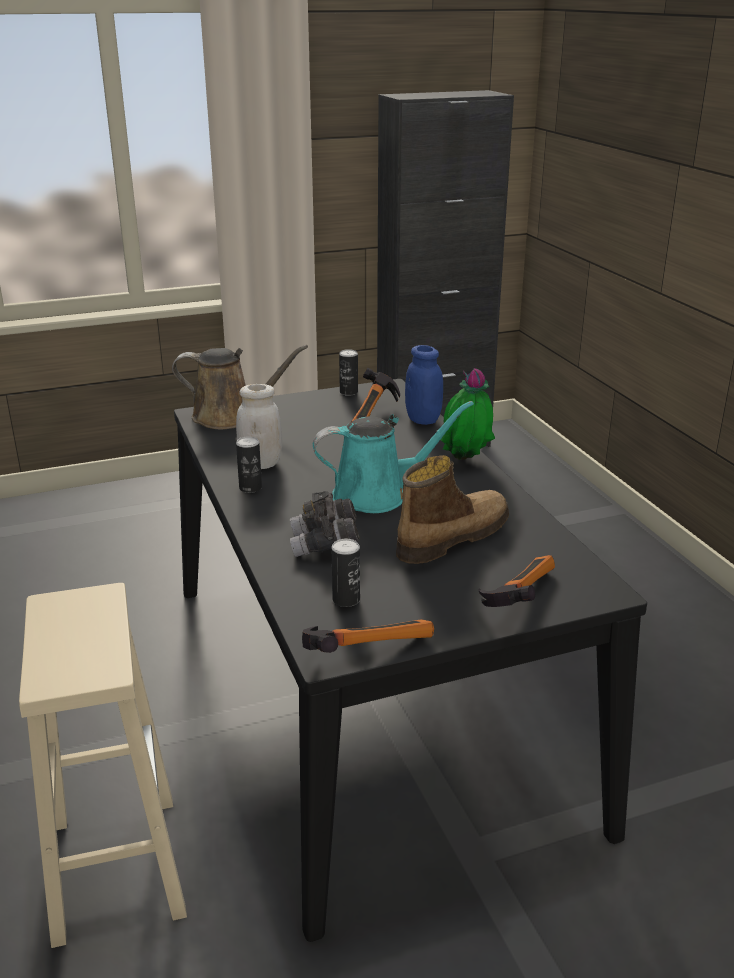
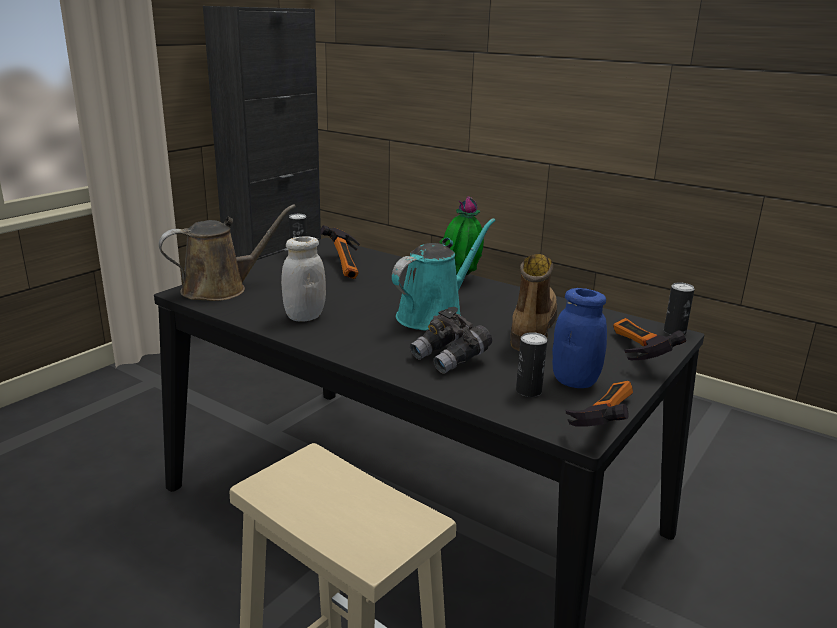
camera: 35 degrees left, 5 degrees down
(250, 488) = (324, 335): can -> can (674, 332)
(423, 419) = (387, 260): blue jar -> blue jar (574, 381)

